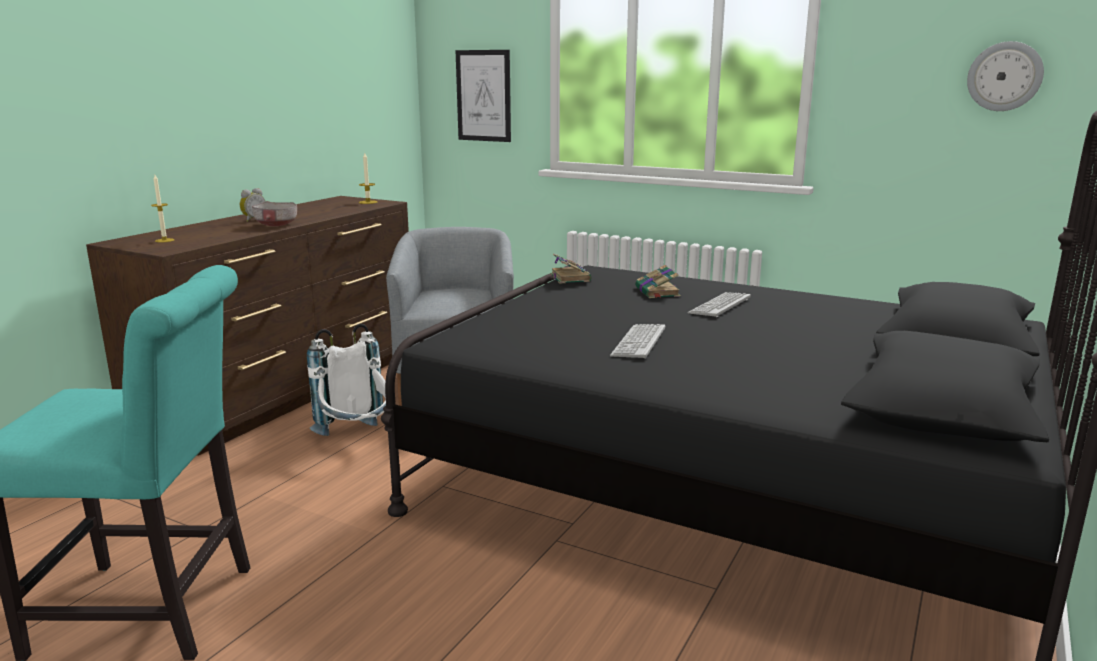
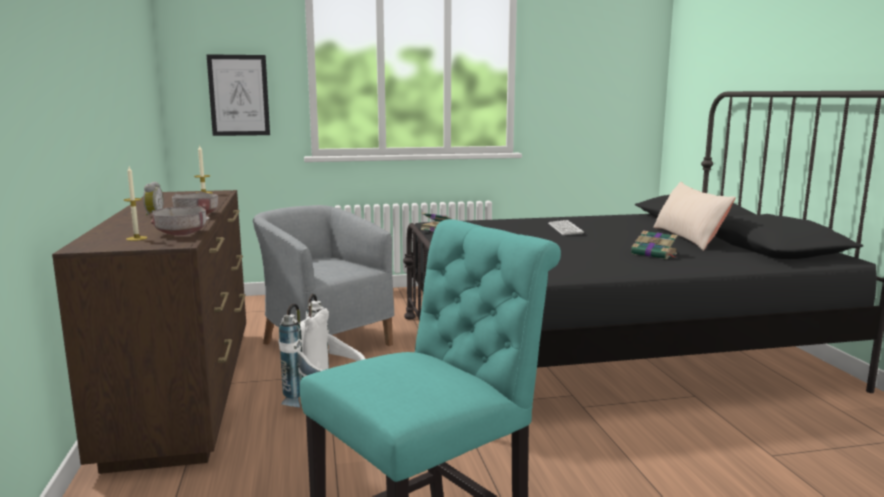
camera: 40 degrees left, 5 degrees down
(201, 241) = (181, 233): none -> grey bowl
(638, 342) = (587, 252): keyboard -> none
(657, 292) = (512, 228): book -> book (655, 254)
(852, 355) = (688, 238): none -> beige pillow
(1004, 76) = (621, 78): wall clock -> none

